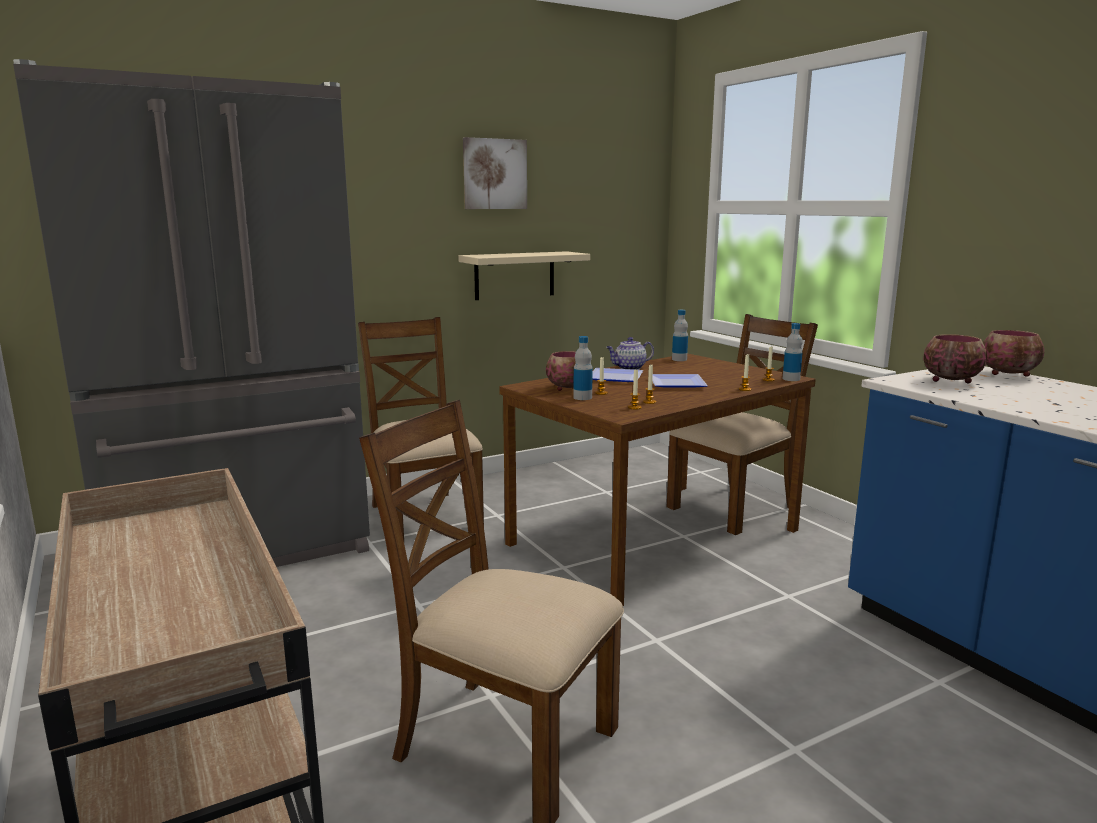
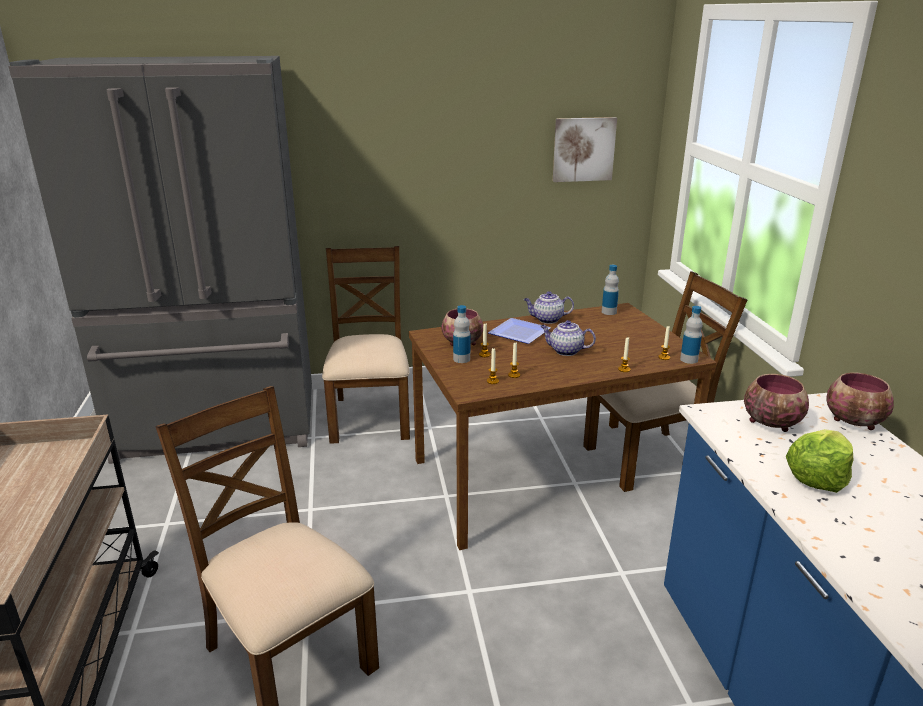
camera: 20 degrees right, 10 degrees up
(494, 174) = (464, 110): picture -> picture (583, 149)
(514, 275) = (482, 205): beige shelf -> none
(675, 384) = (565, 351): plate -> teapot
(1034, 401) = (817, 477): none -> lettuce

